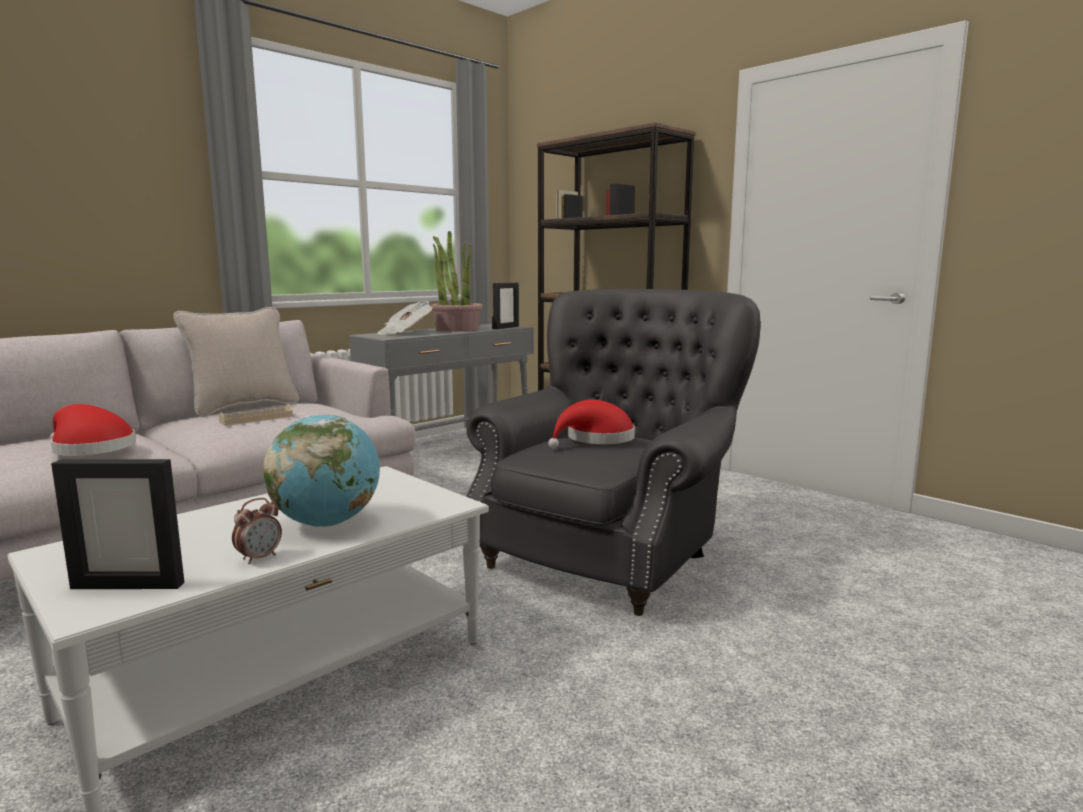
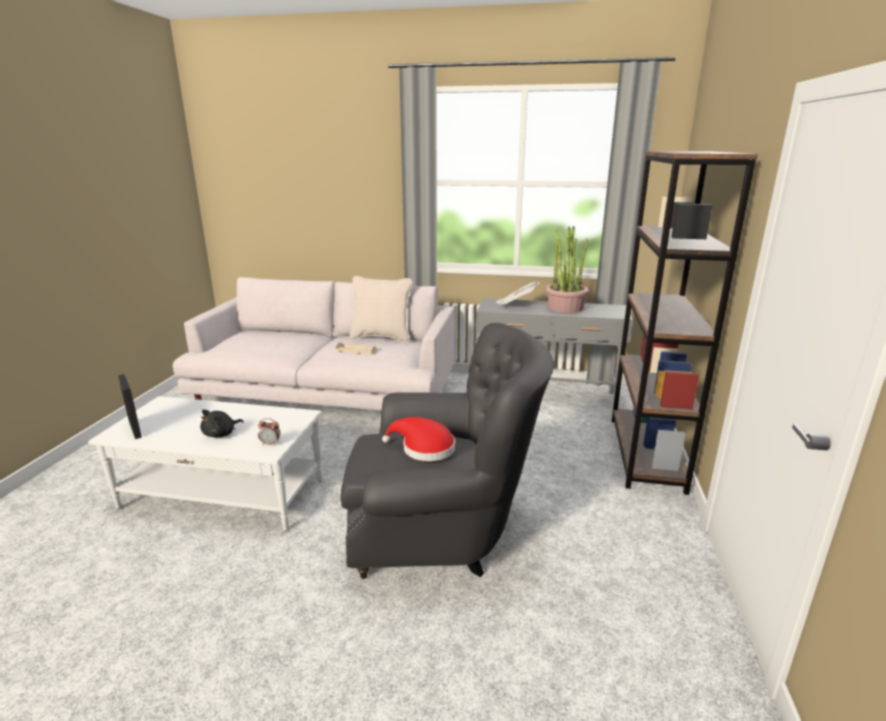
camera: 55 degrees right, 10 degrees up
(90, 448) = (272, 348): red hat -> none
(259, 558) = (172, 439): alarm clock -> alarm clock (270, 444)
(327, 523) = (221, 434): globe -> black plush toy
(505, 327) = (606, 315): picture frame -> none

